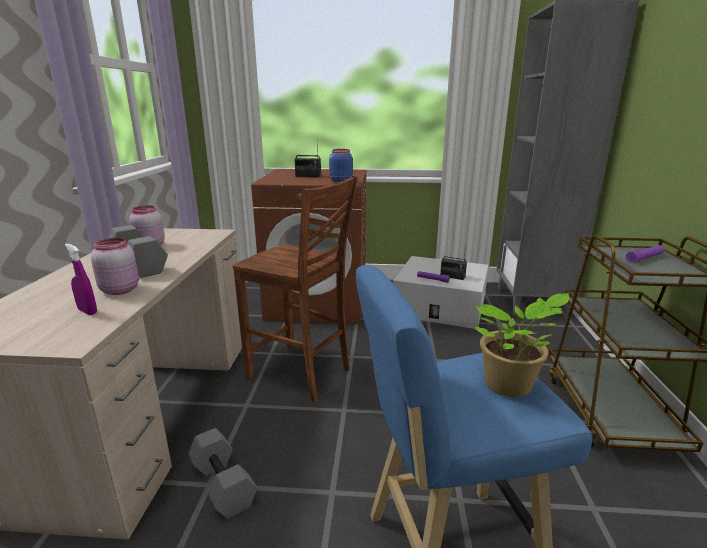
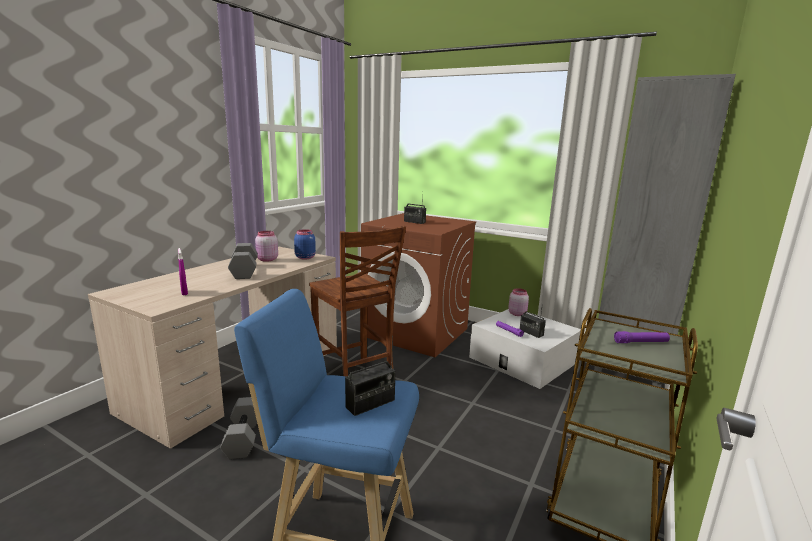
camera: 25 degrees right, 5 degrees down
(120, 289) = (215, 284): pink jar -> pink jar (517, 313)
(340, 182) = (430, 229): blue jar -> blue jar (305, 257)
(510, 386) = (370, 404): potted plant -> radio

